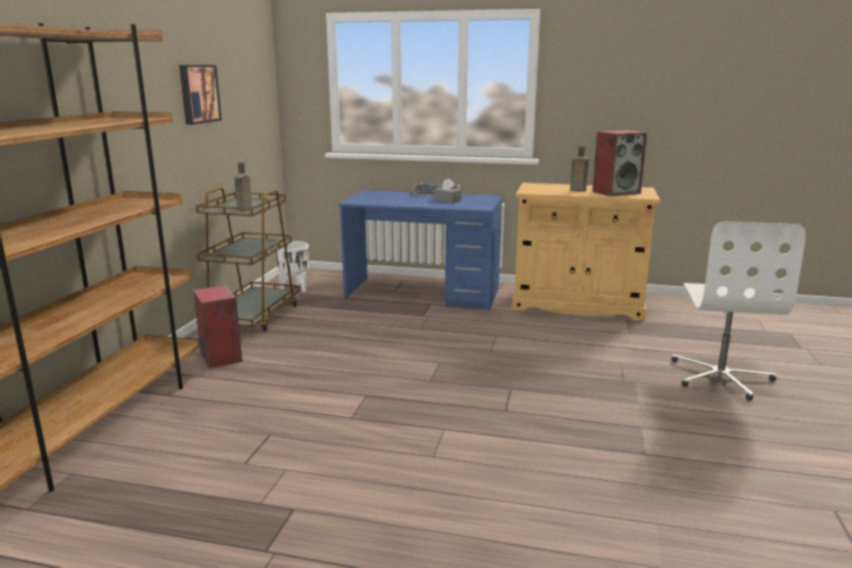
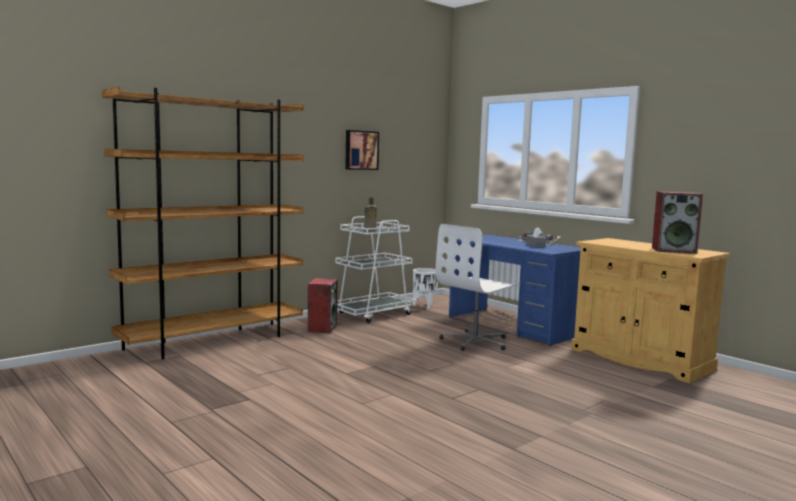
camera: 35 degrees right, 10 degrees down
(253, 316) = (373, 314): brown cart -> white cart
(576, 190) = (639, 246): brown bottle -> none
(721, 376) = (689, 433): white office chair -> white office chair (475, 342)

